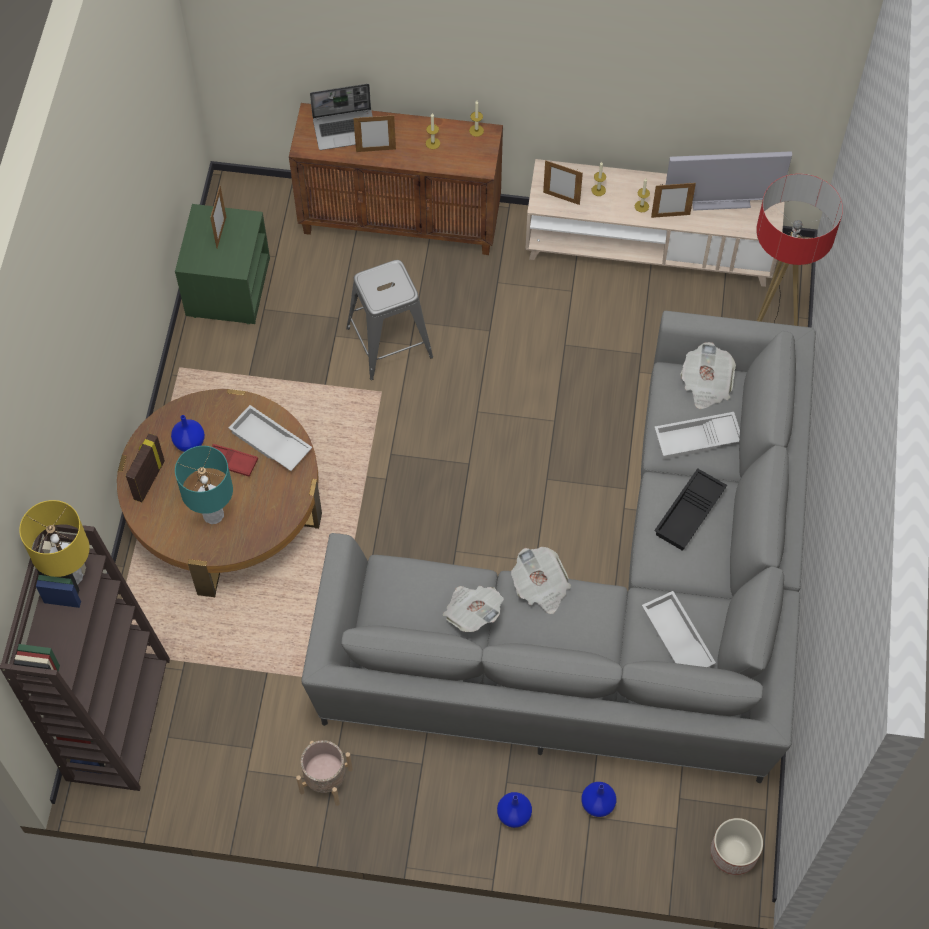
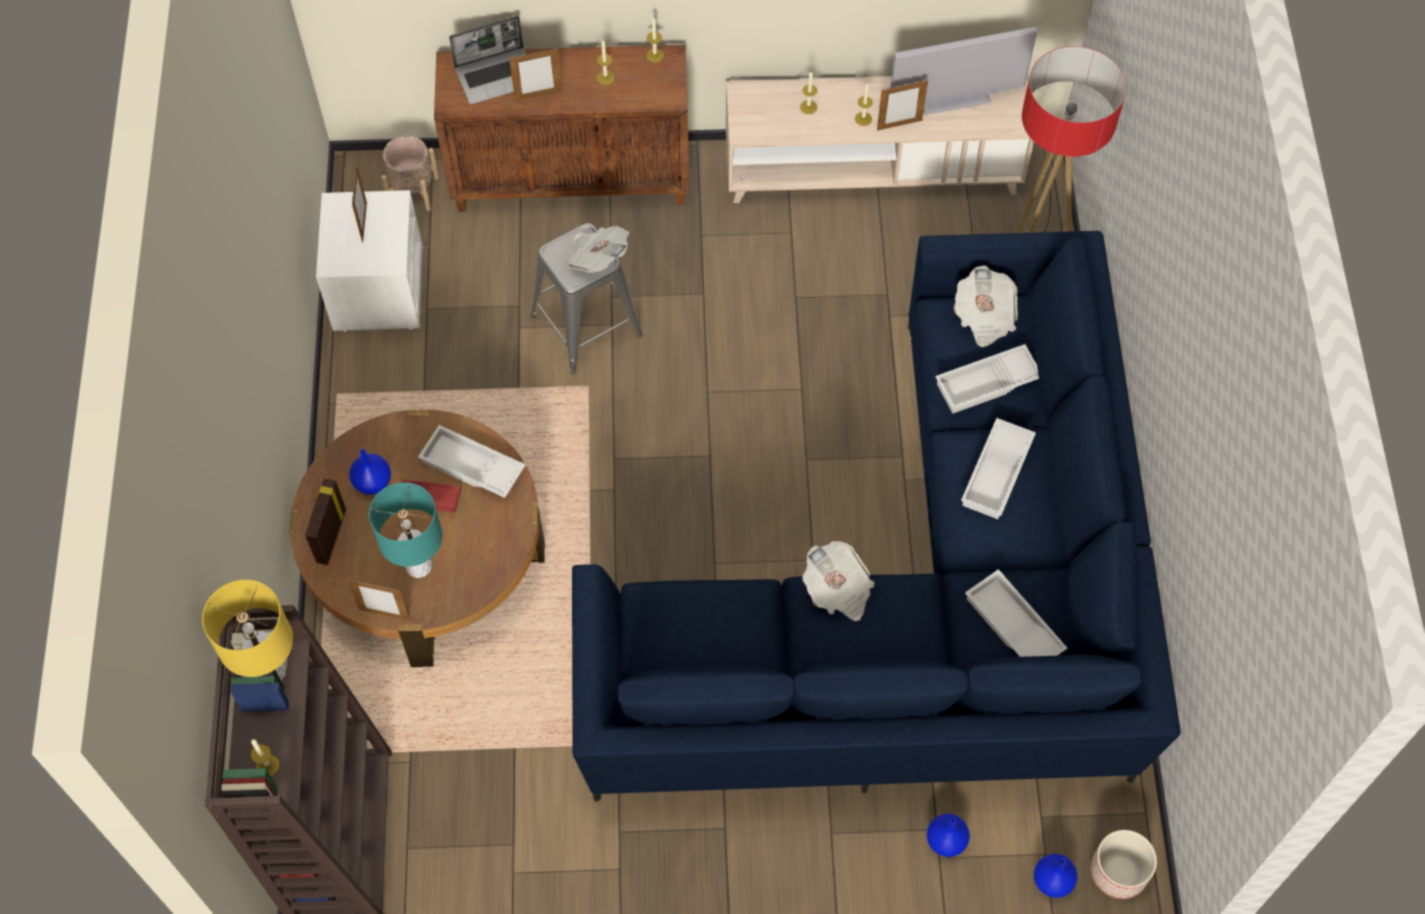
camera: 10 degrees left, 0 degrees up
(55, 647) = (267, 765): none -> candle
(227, 286) = (377, 288): green nightstand -> white nightstand
(326, 781) = (612, 869): beige planter -> beige planter (413, 191)
(472, 612) = (762, 634): newspaper -> newspaper (597, 258)
(514, 814) = (849, 871): blue vase -> blue vase (1053, 881)
(561, 198) = (766, 123): picture frame -> picture frame (384, 614)
(615, 614) = (920, 608): grey sofa -> blue sofa
(690, 514) = (998, 474): black tray -> white tray

